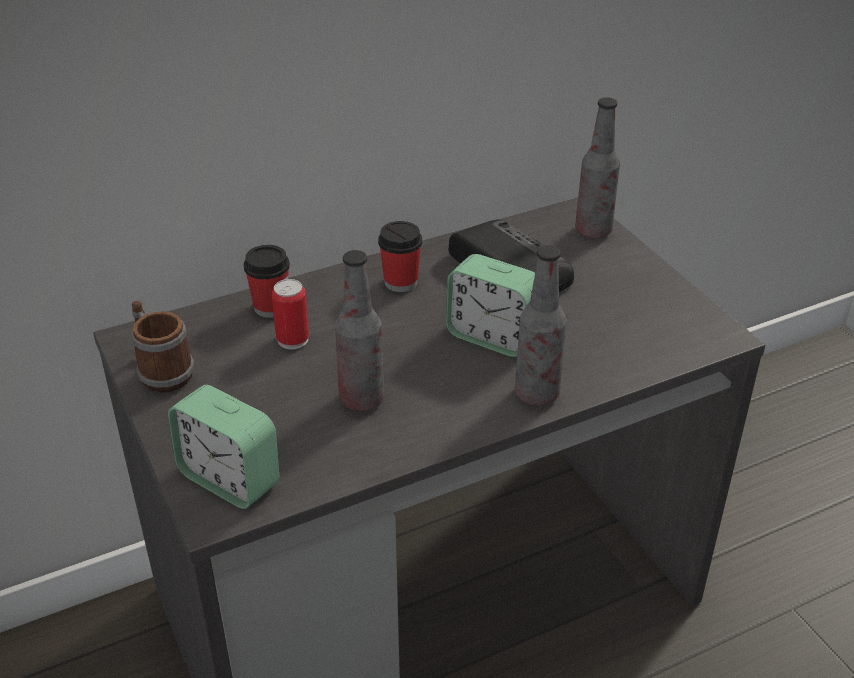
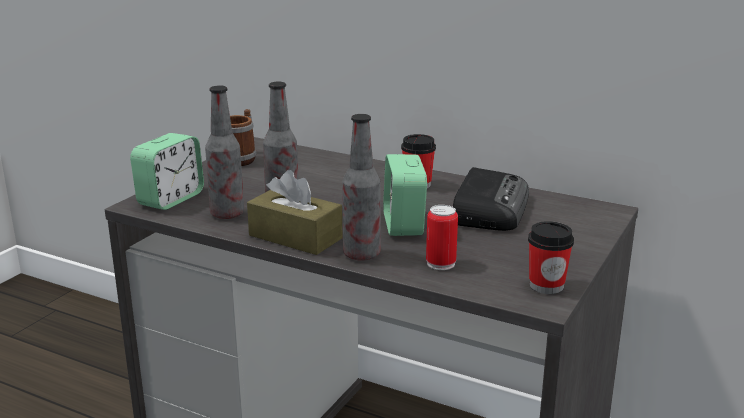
camera: 55 degrees right, 15 degrees down
(229, 479) = (170, 199): alarm clock -> alarm clock turned 150 degrees counterclockwise
(271, 307) = (335, 163): cup -> cup (546, 285)
(293, 339) = (313, 176): can -> can (440, 263)
(450, 421) = (295, 237): none -> brown tissue box
(593, 231) = (592, 221): bottle -> bottle (227, 214)

